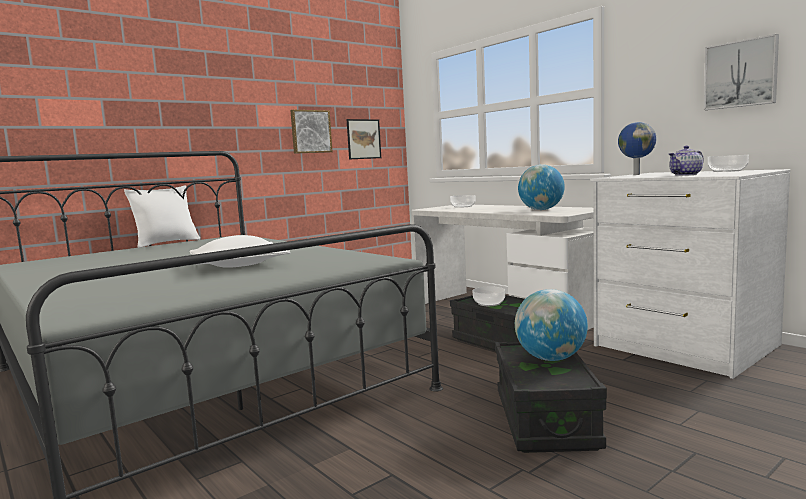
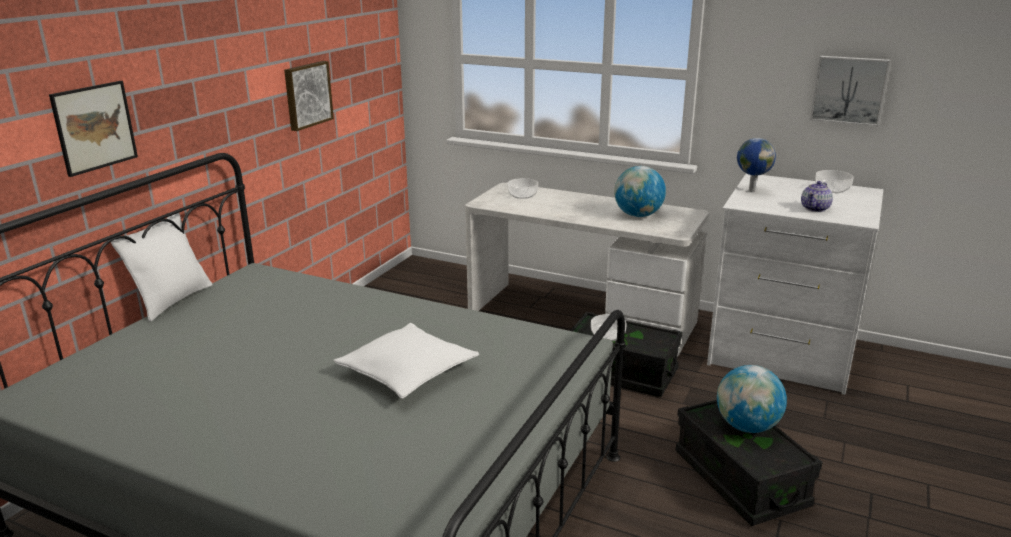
camera: 25 degrees left, 15 degrees up
(363, 139) = (361, 90): picture -> picture (94, 127)

